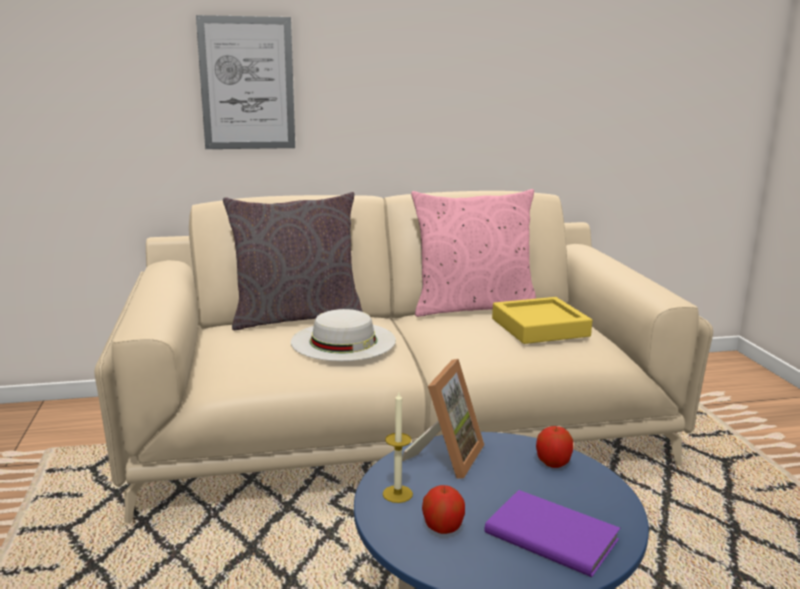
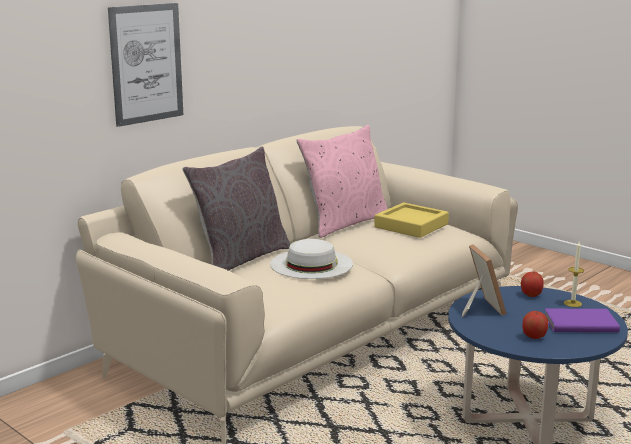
camera: 35 degrees left, 0 degrees up
(397, 494) = (488, 331): candle -> candle (572, 303)

